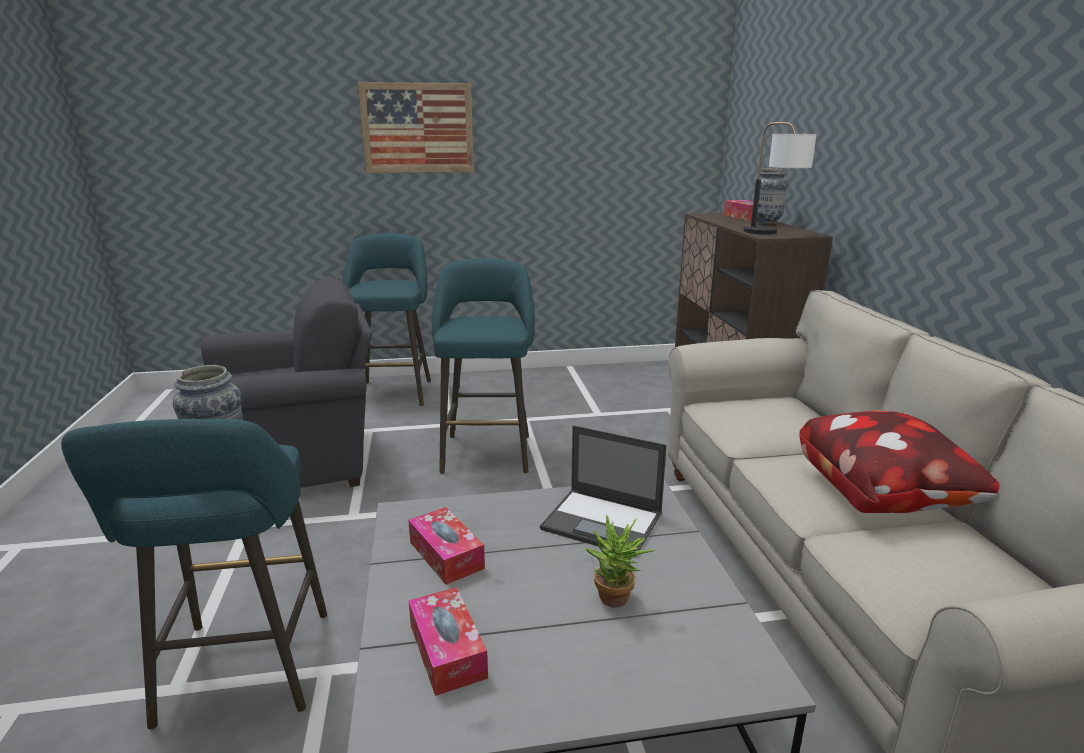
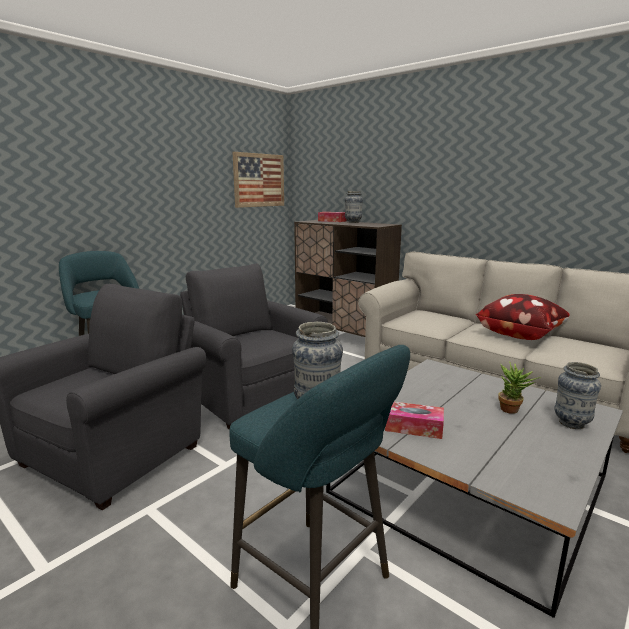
camera: 40 degrees left, 5 degrees down
(417, 128) = (105, 165): picture -> picture (259, 180)
(447, 651) = (502, 462): tissue box -> none
(487, 450) = (249, 395): turquoise stool -> grey armchair
(603, 522) = (444, 384): laptop -> none
(661, 667) = (571, 423): none -> vase
(772, 234) = (375, 225): table lamp -> none

